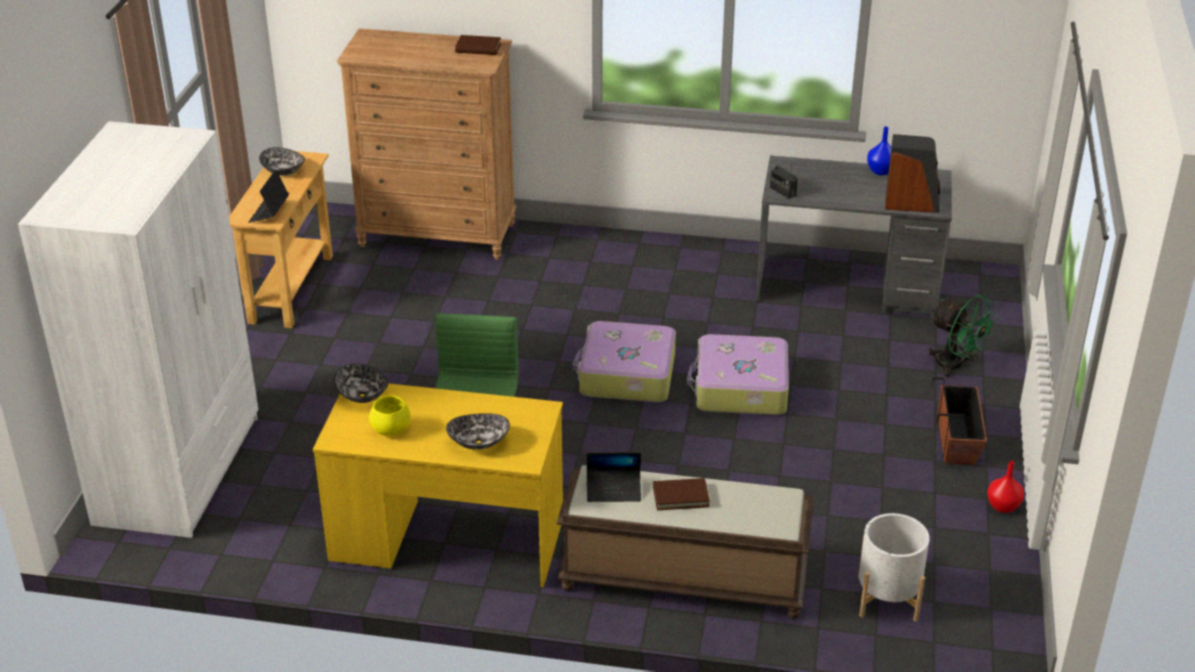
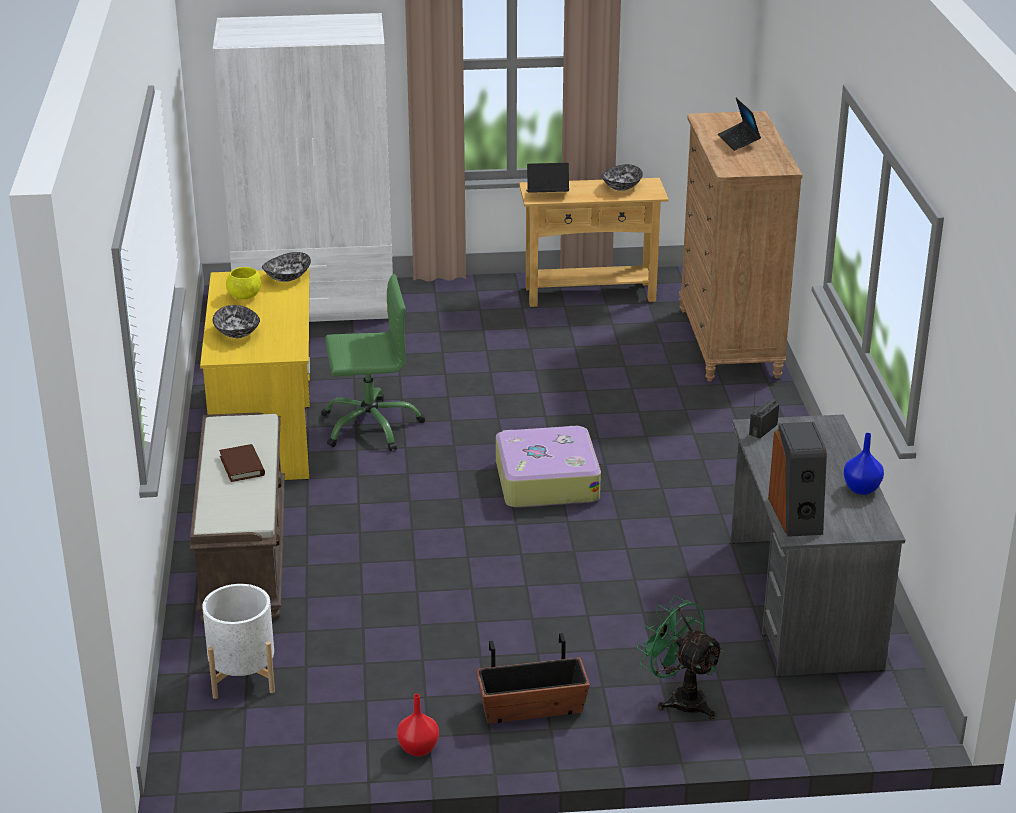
camera: 75 degrees right, 5 degrees down
(478, 48) = (768, 163): brown book -> none
(613, 490) = (242, 432): laptop -> laptop (738, 141)
(740, 388) = (557, 550): suitcase -> none
(955, 366) = (680, 698): green fan -> green fan turned 105 degrees clockwise

